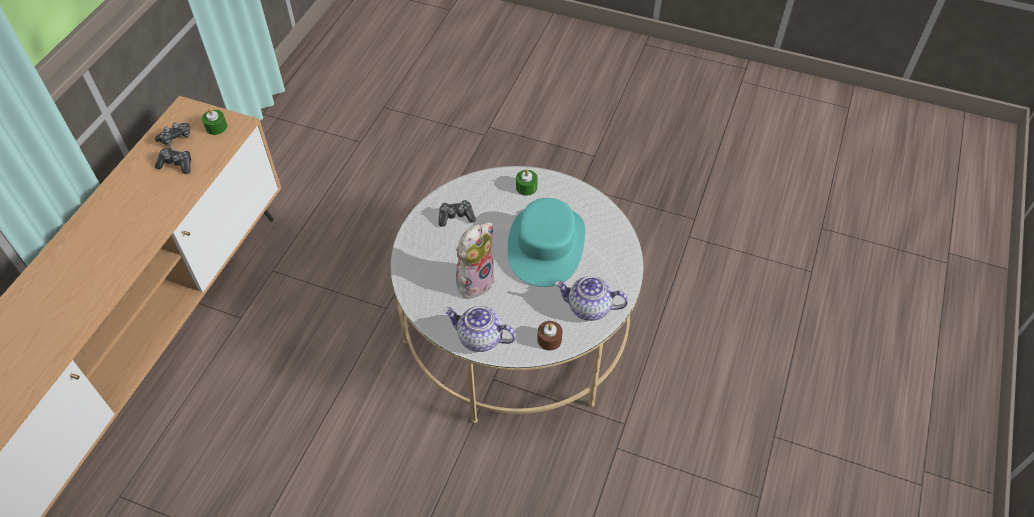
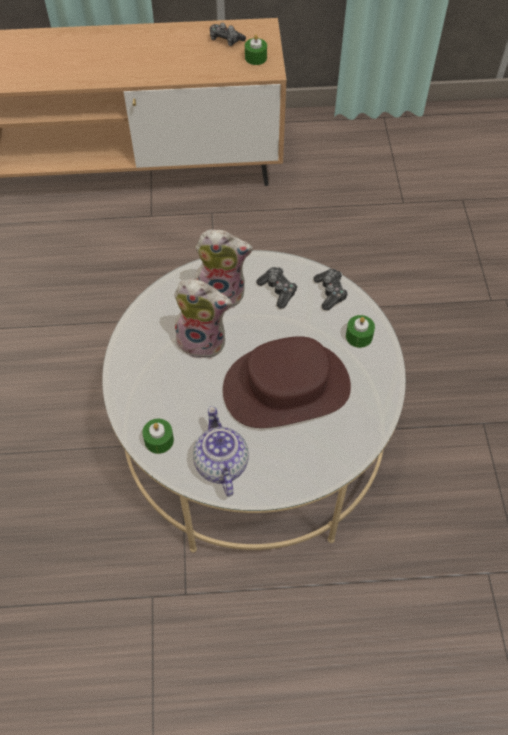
camera: 65 degrees right, 5 degrees up
(176, 164) = (195, 55): game controller -> game controller (330, 292)
(436, 251) = (222, 292): none -> plush toy
(479, 338) = (131, 375): teapot -> none
(546, 245) = (286, 387): turquoise hat -> brown hat
(549, 339) = (159, 440): brown candle -> green candle

